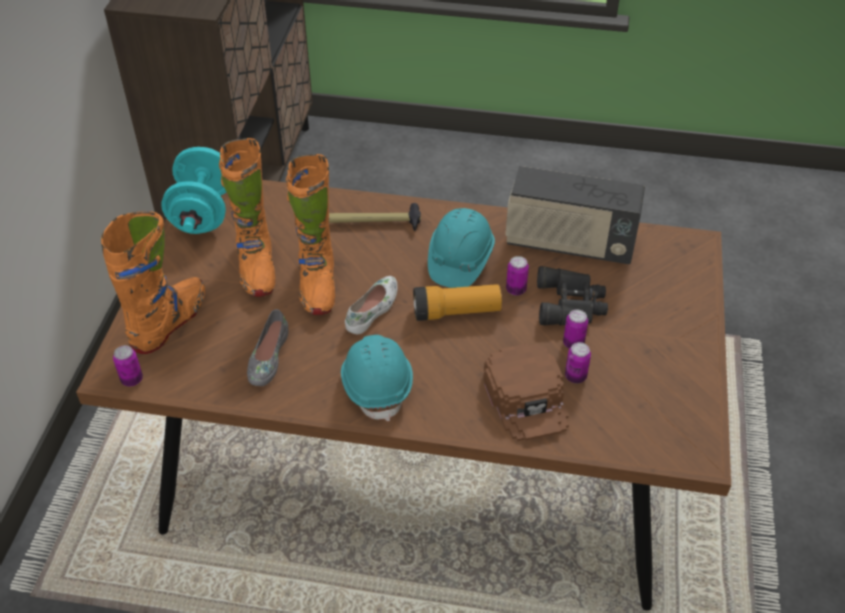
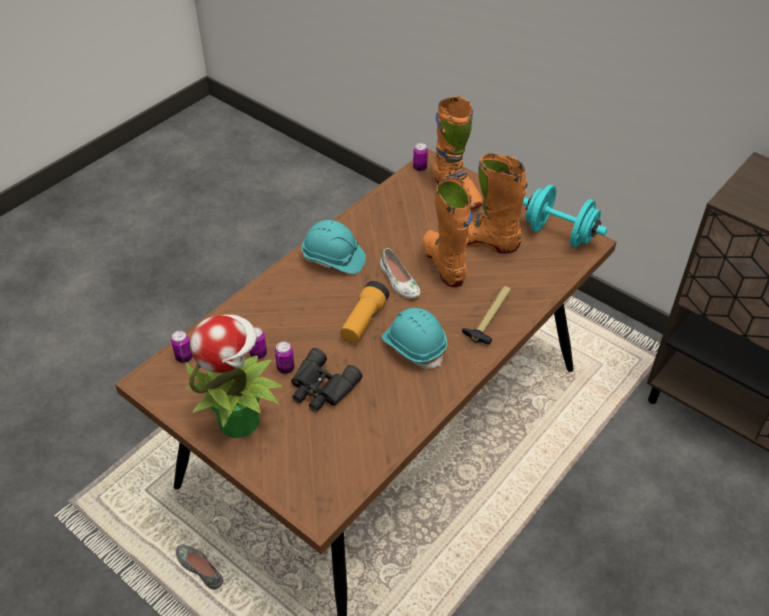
camera: 120 degrees right, 0 degrees up
(267, 357) = (394, 222): grey shoe -> grey shoe (200, 568)
(317, 284) = (444, 264): orange boot -> orange boot turned 45 degrees clockwise
(516, 290) = (360, 363): can -> can (184, 357)
(527, 398) = (263, 321): brown cap -> none
(569, 244) = (383, 422): radio -> none
(665, 345) = (240, 419): none -> potted plant

